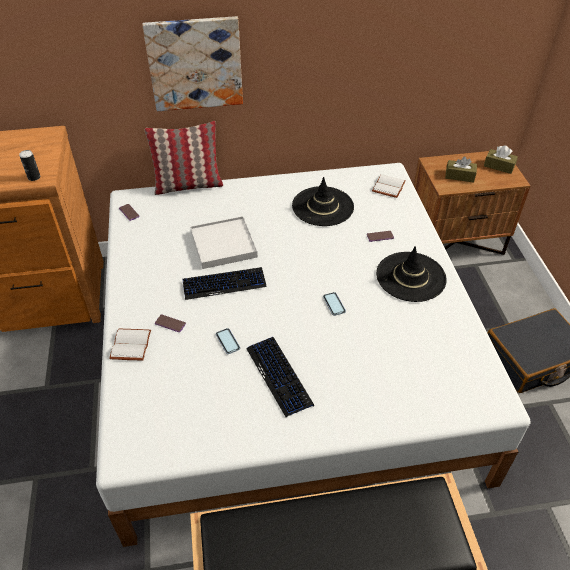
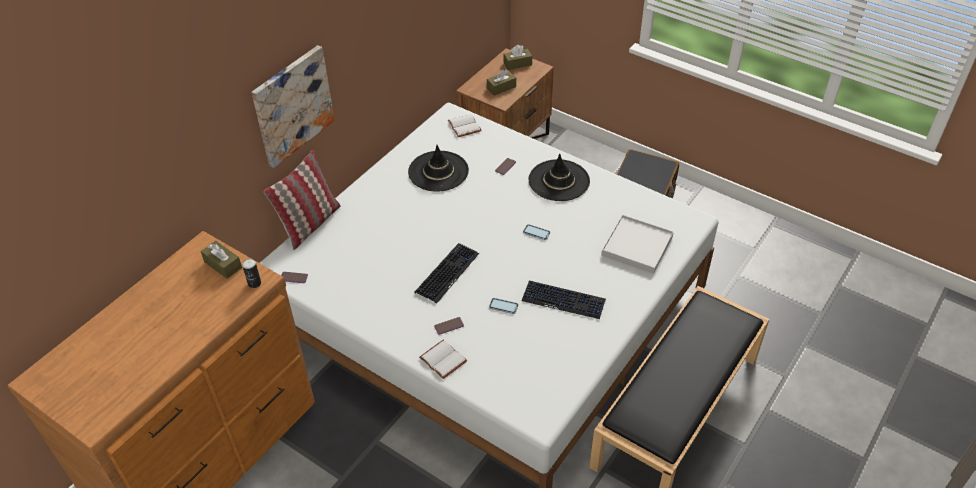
camera: 45 degrees left, 0 degrees up
(38, 153) = (223, 265): none -> brown tissue box
(223, 244) = (406, 248): white tray -> white tray (636, 246)

